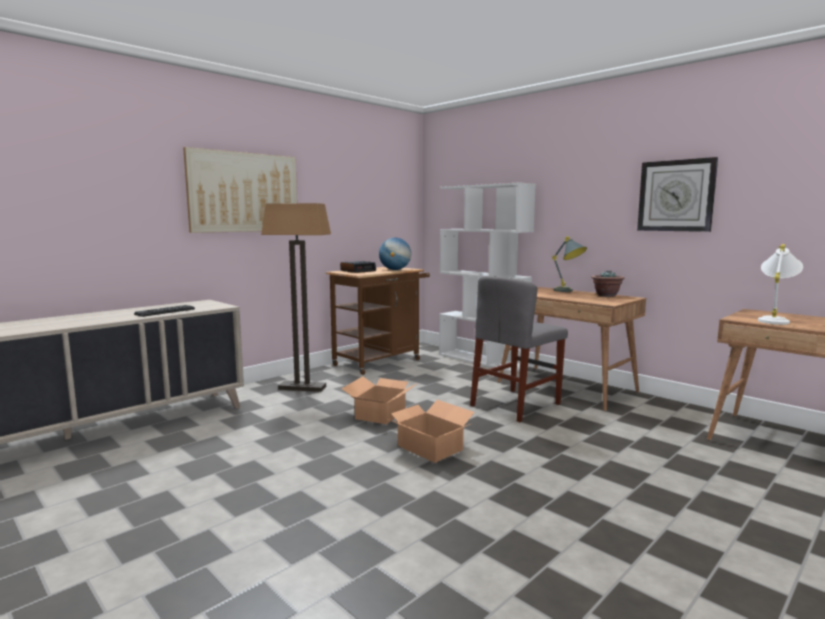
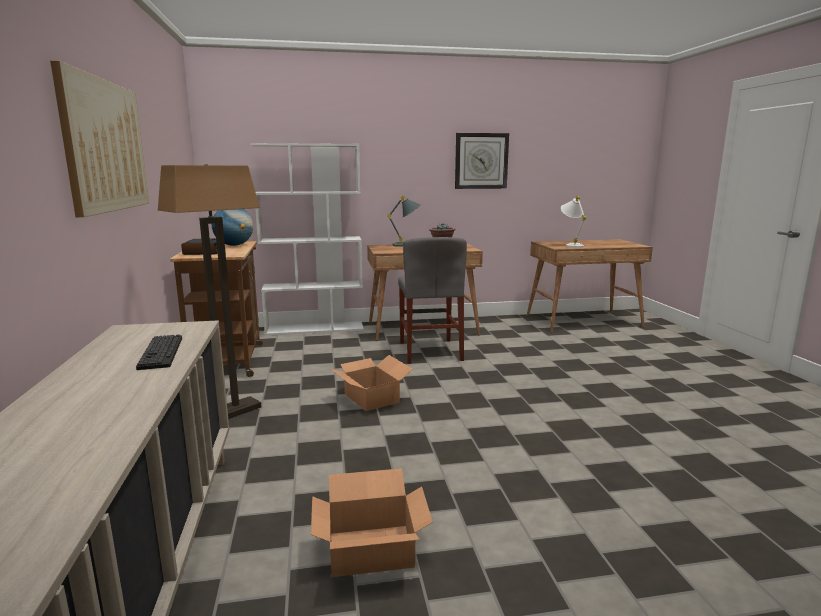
camera: 55 degrees left, 5 degrees up
(430, 447) = (470, 401): cardboard box -> cardboard box (370, 549)

